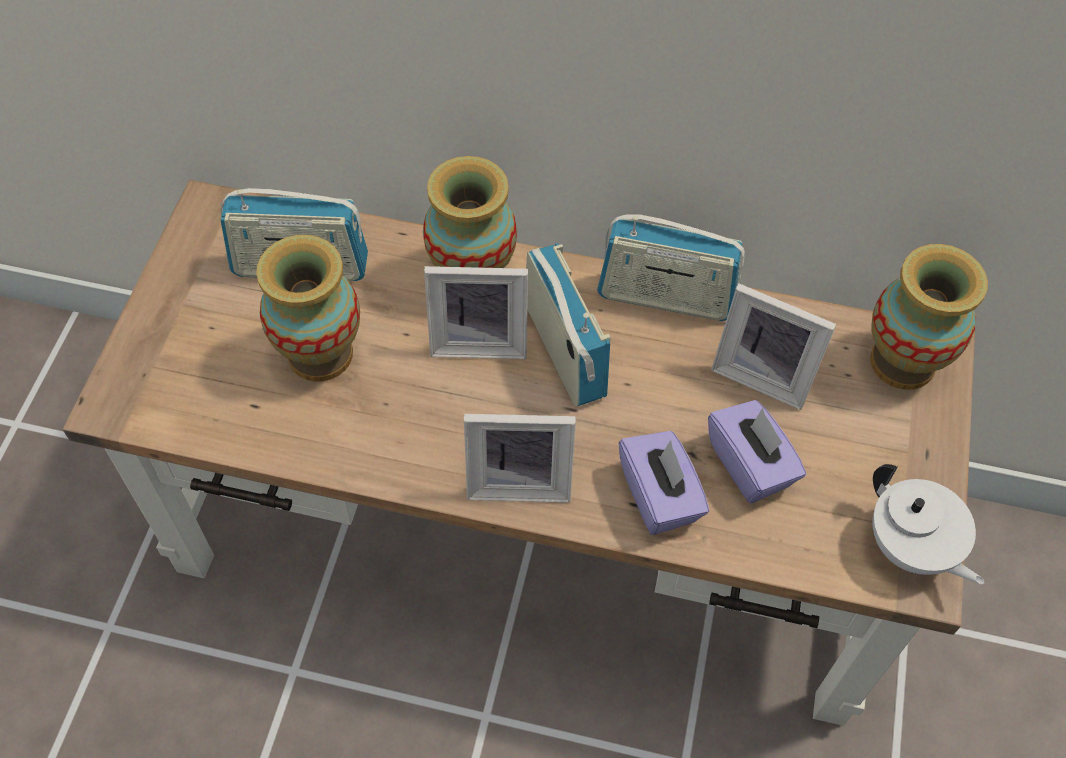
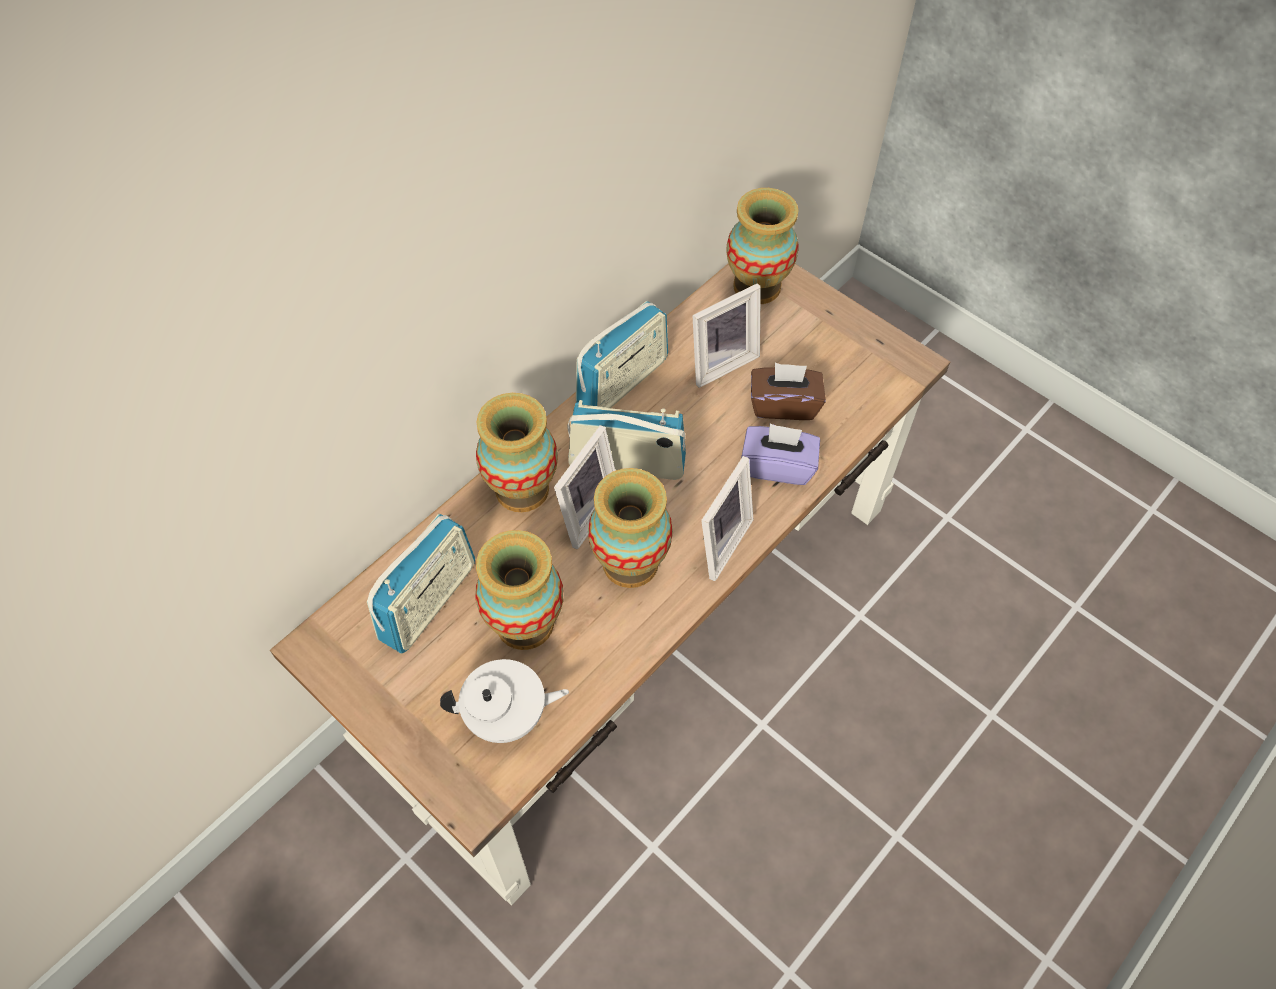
camera: 60 degrees left, 0 degrees up
(442, 411) = (630, 563): none -> vase
(750, 465) = (784, 405): purple tissue box -> brown tissue box
(910, 547) = (887, 356): white teapot -> white teapot (507, 716)

